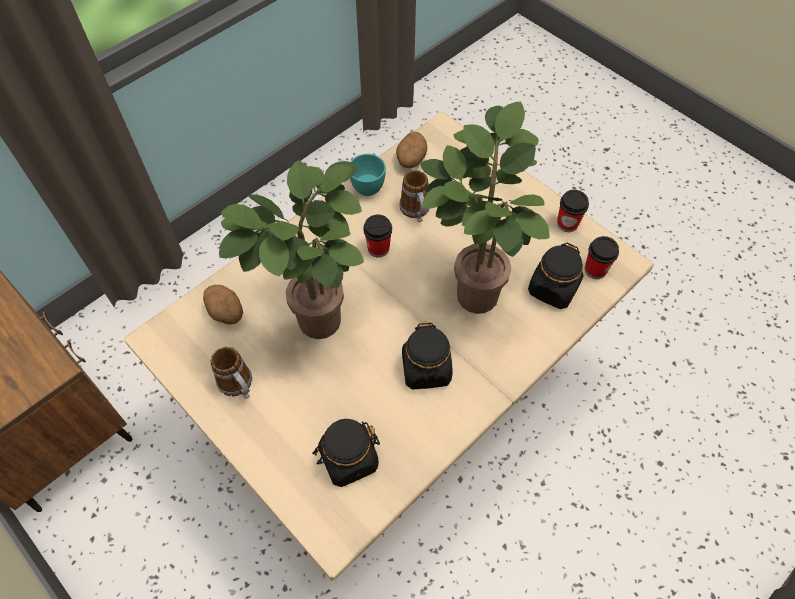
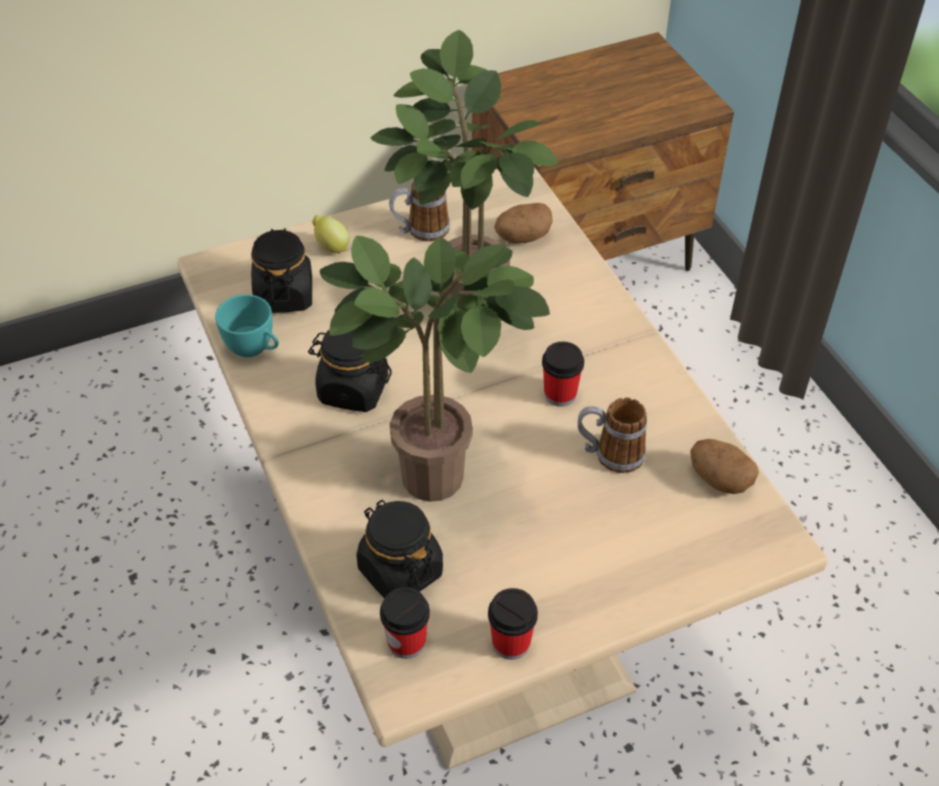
camera: 110 degrees right, 10 degrees down
(279, 447) = (331, 247): none -> lemon
(369, 184) = (683, 415): turquoise cup -> turquoise cup (254, 349)

